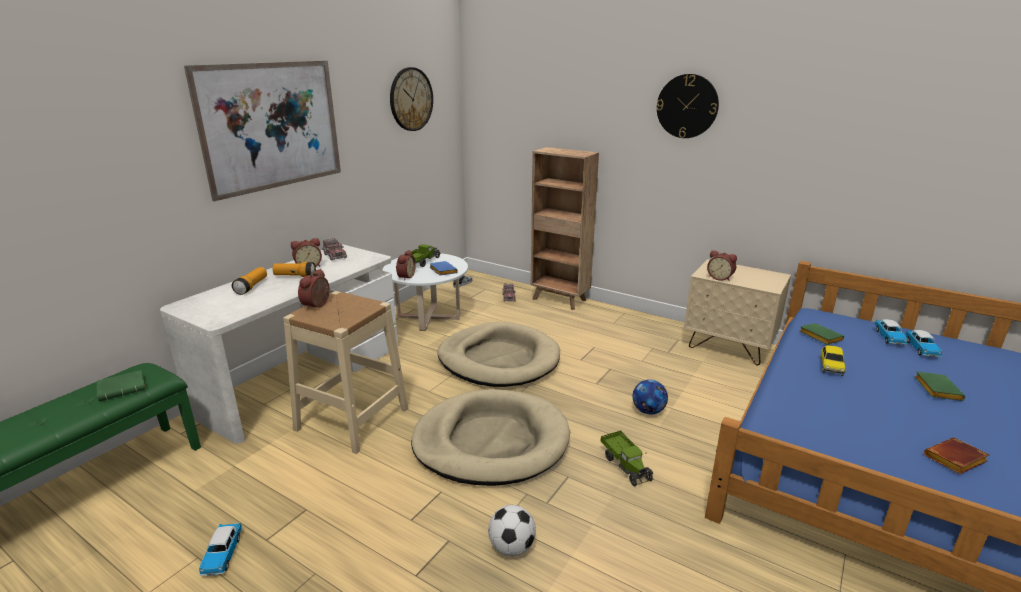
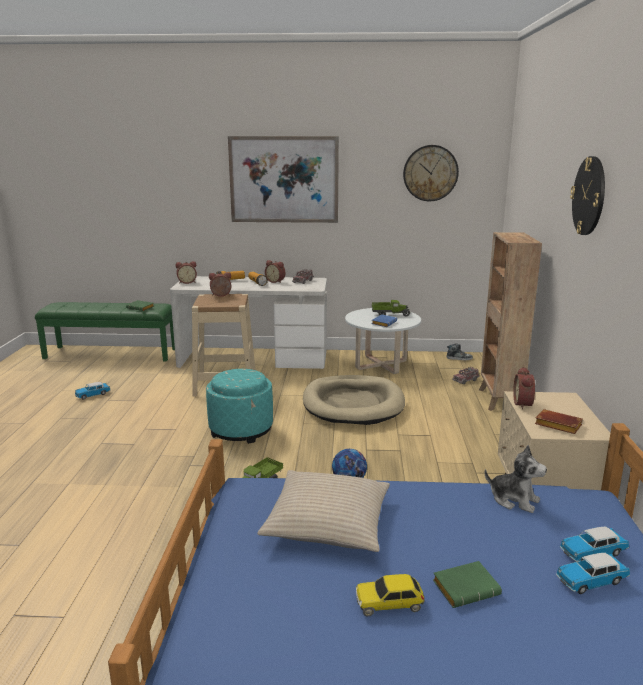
camera: 60 degrees right, 5 degrees down
(405, 277) = (354, 317): alarm clock -> alarm clock (187, 282)
(491, 441) = (241, 430): beige dog bed -> turquoise ottoman
(511, 547) = (139, 464): football -> none
(818, 336) = (514, 500): green book -> plush toy
(831, 366) = (439, 511): toy car -> toy car (389, 603)
(844, 416) = (328, 522): none -> beige pillow
(955, 460) = (293, 593): brown book -> brown book (556, 425)

